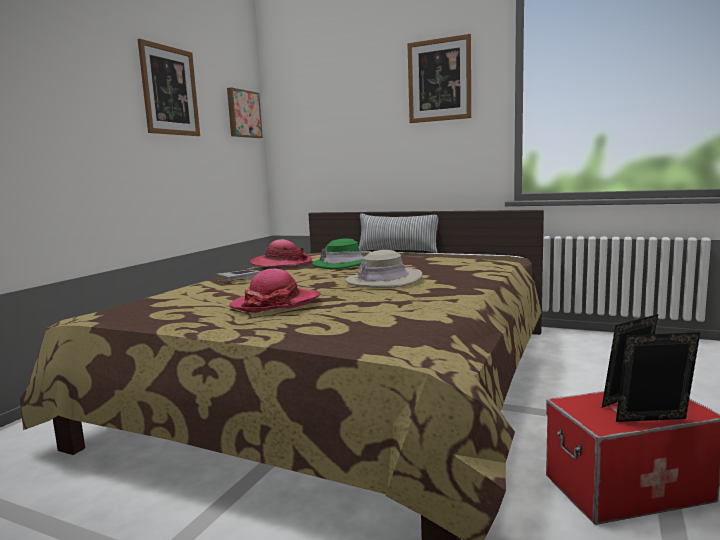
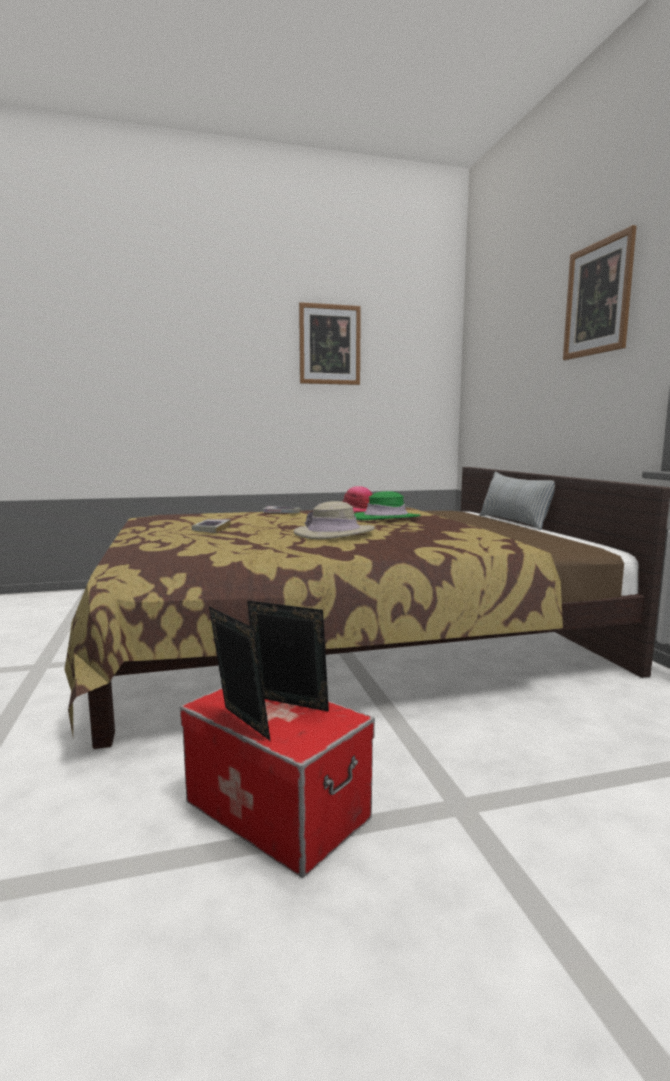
camera: 50 degrees right, 0 degrees up
(243, 114) = (426, 360): picture -> none
(276, 304) = (211, 529): hat -> book

